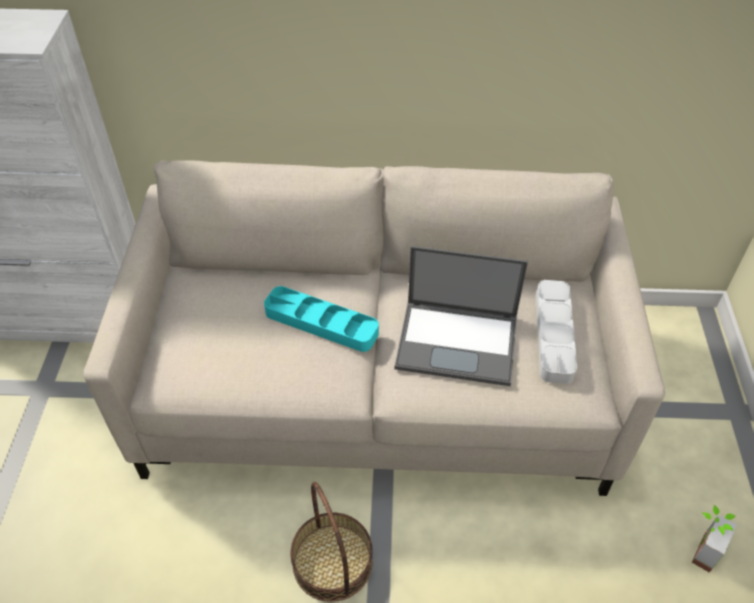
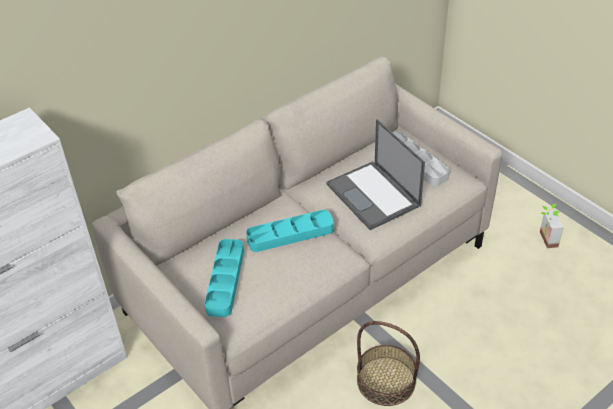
camera: 40 degrees left, 5 degrees down
(206, 326) = (225, 280): none -> turquoise tray
(458, 342) = (374, 195): laptop -> laptop turned 90 degrees clockwise

